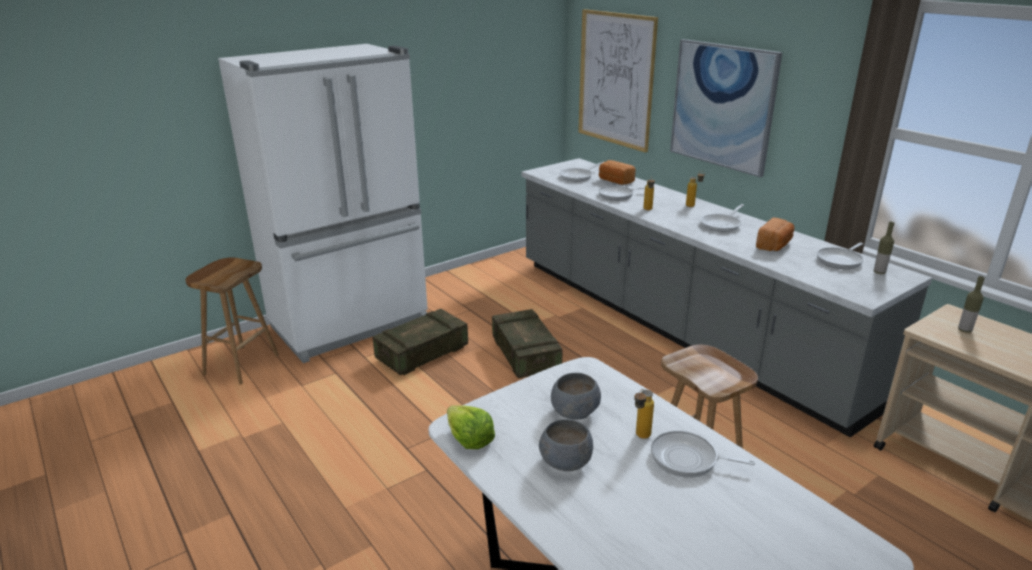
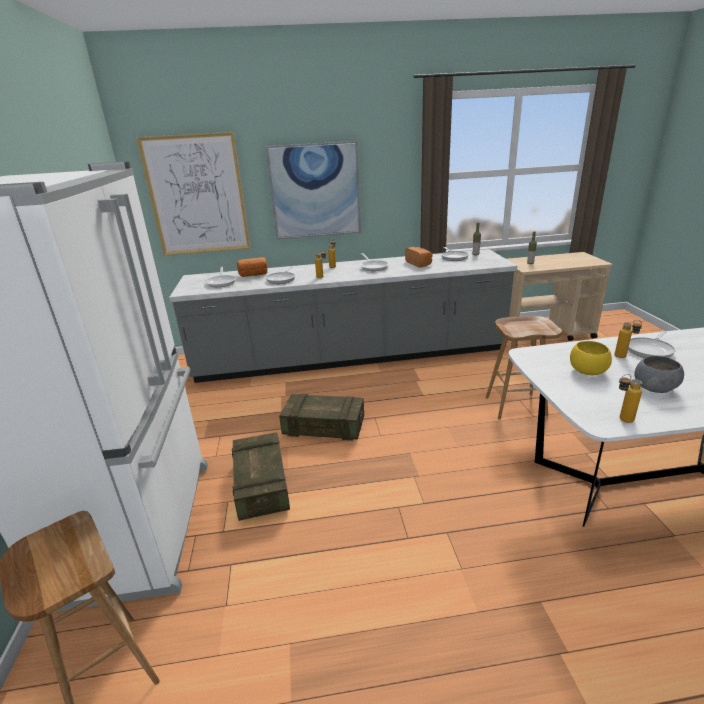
camera: 60 degrees left, 0 degrees up
(469, 439) = (621, 420): lettuce -> bottle
(574, 412) = (587, 371): grey bowl -> yellow bowl

